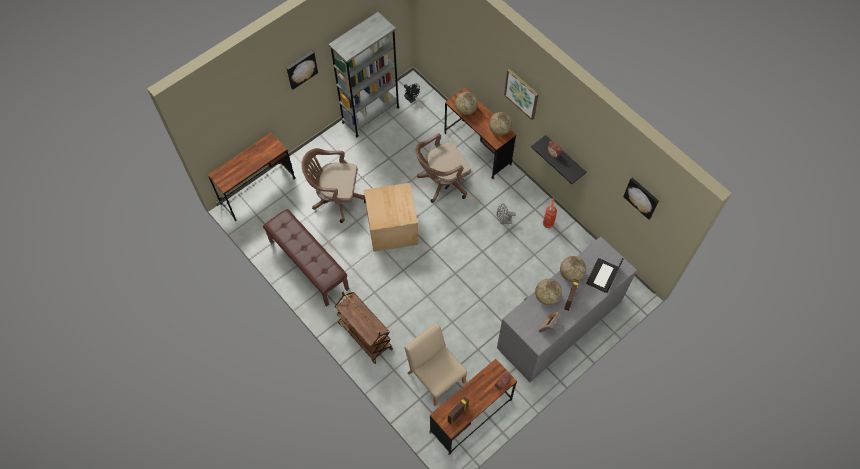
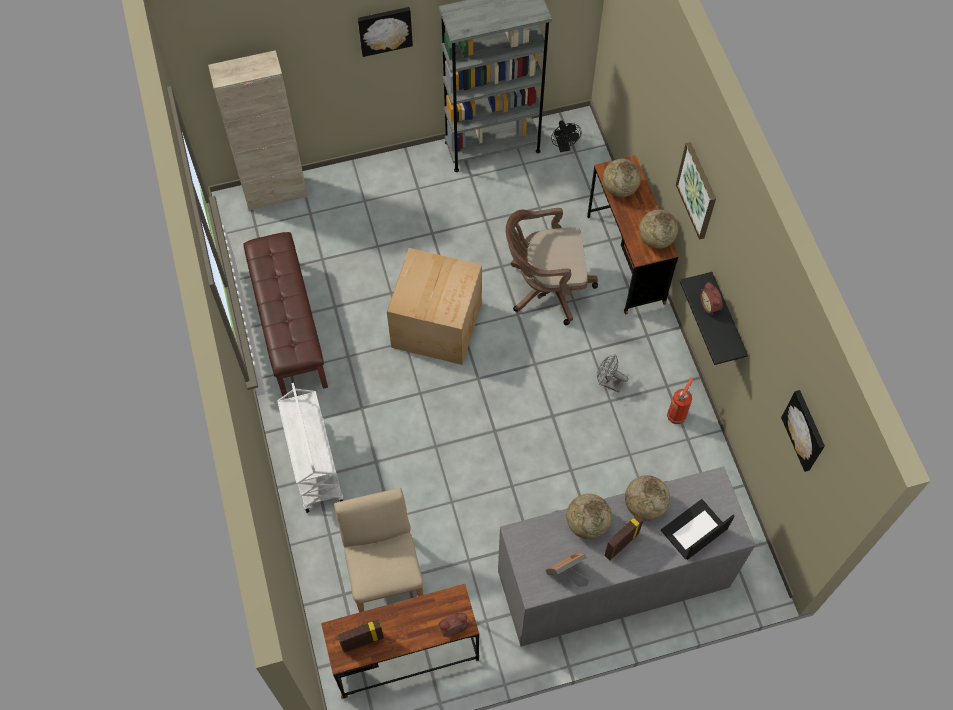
camera: 25 degrees right, 0 degrees up
(258, 191) = (275, 193): brown desk -> beige cabinet
(336, 198) = (379, 247): brown office chair -> none
(364, 336) = (314, 465): brown cart -> white cart

